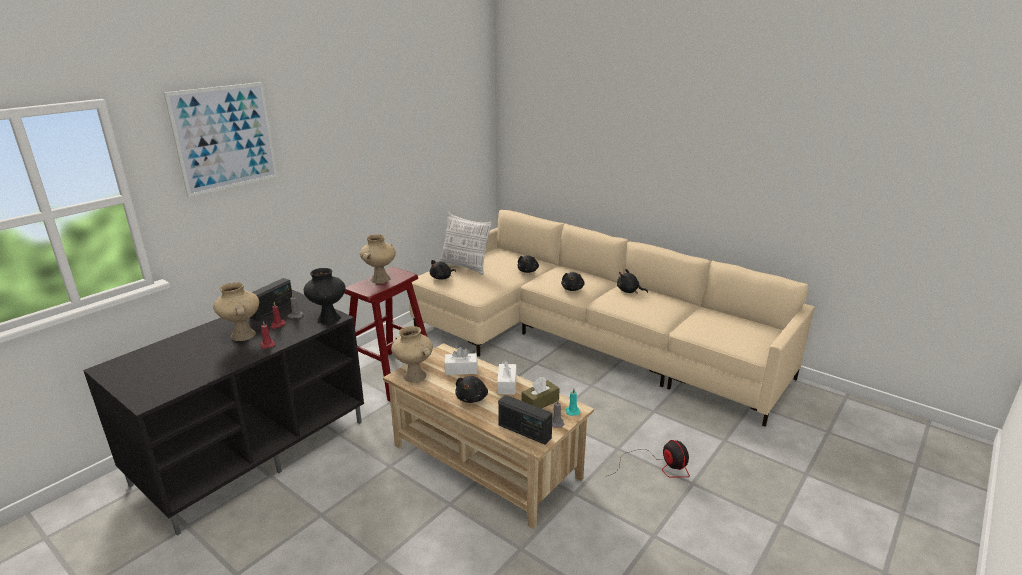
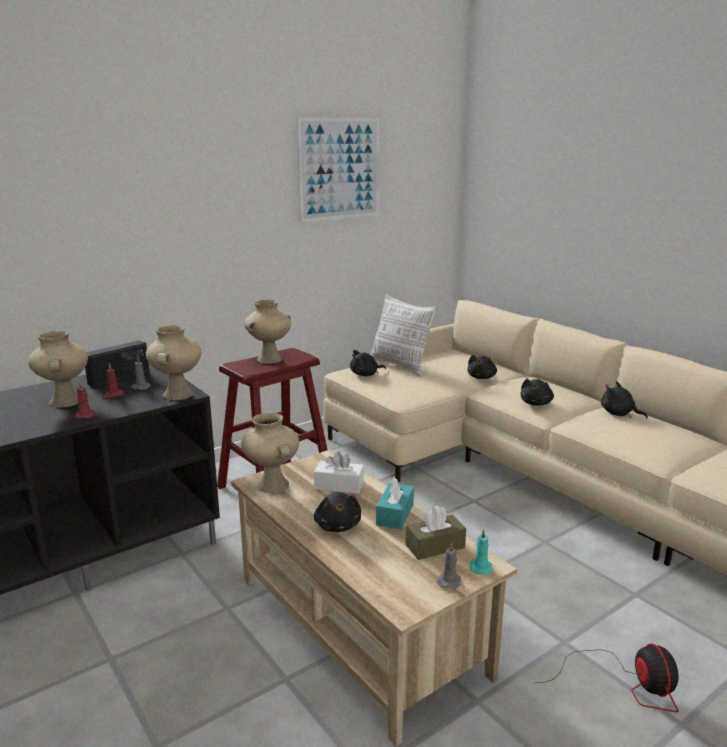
camera: 15 degrees right, 5 degrees down
(225, 138) = (88, 158): picture -> picture (339, 169)
(328, 318) = (177, 394): black vase -> beige vase
(472, 398) = (338, 525): black plush toy -> black plush toy turned 45 degrees counterclockwise
(507, 385) = (395, 514): white tissue box -> turquoise tissue box
(524, 431) = (394, 586): radio -> none

